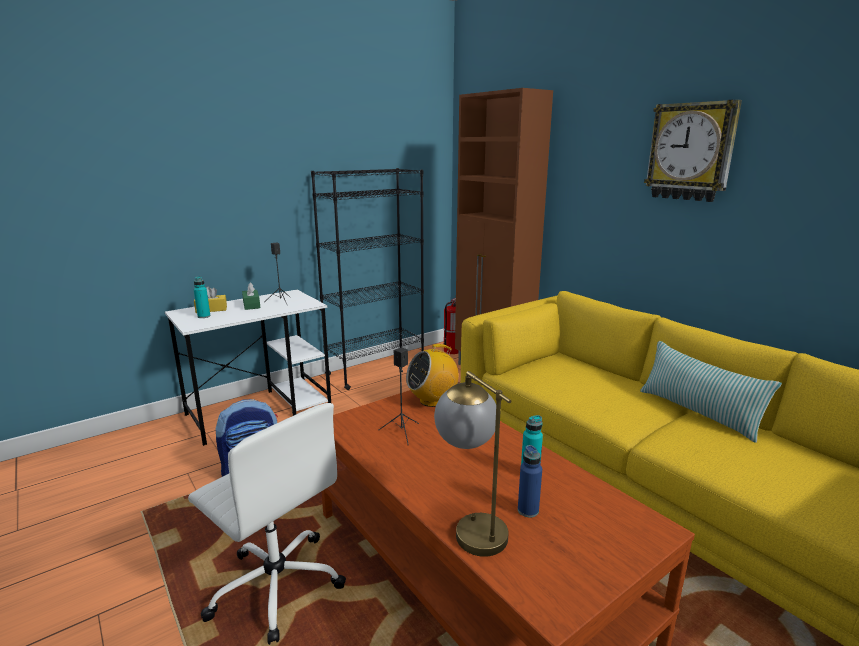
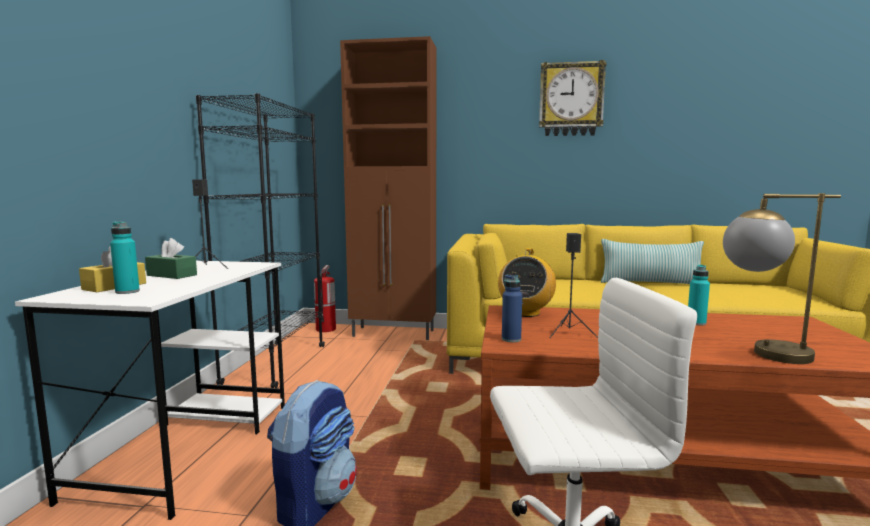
camera: 45 degrees left, 10 degrees down
(528, 510) = (752, 336): blue bottle -> blue bottle (511, 339)

